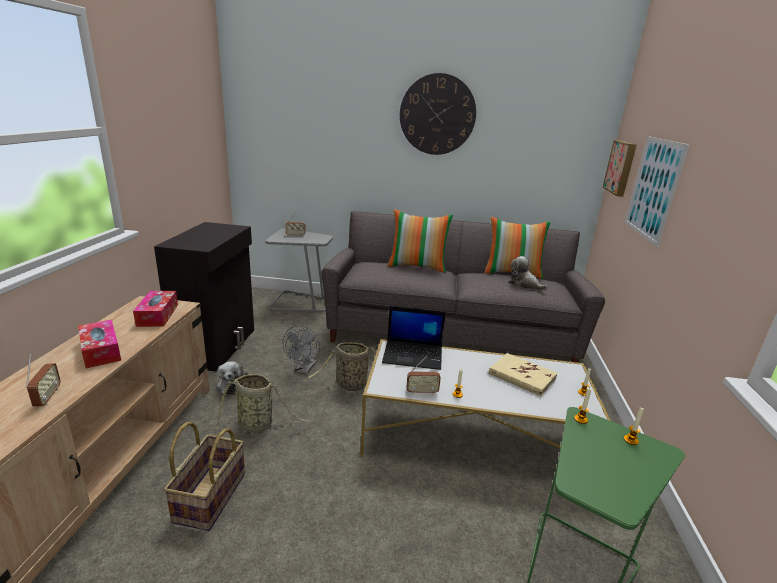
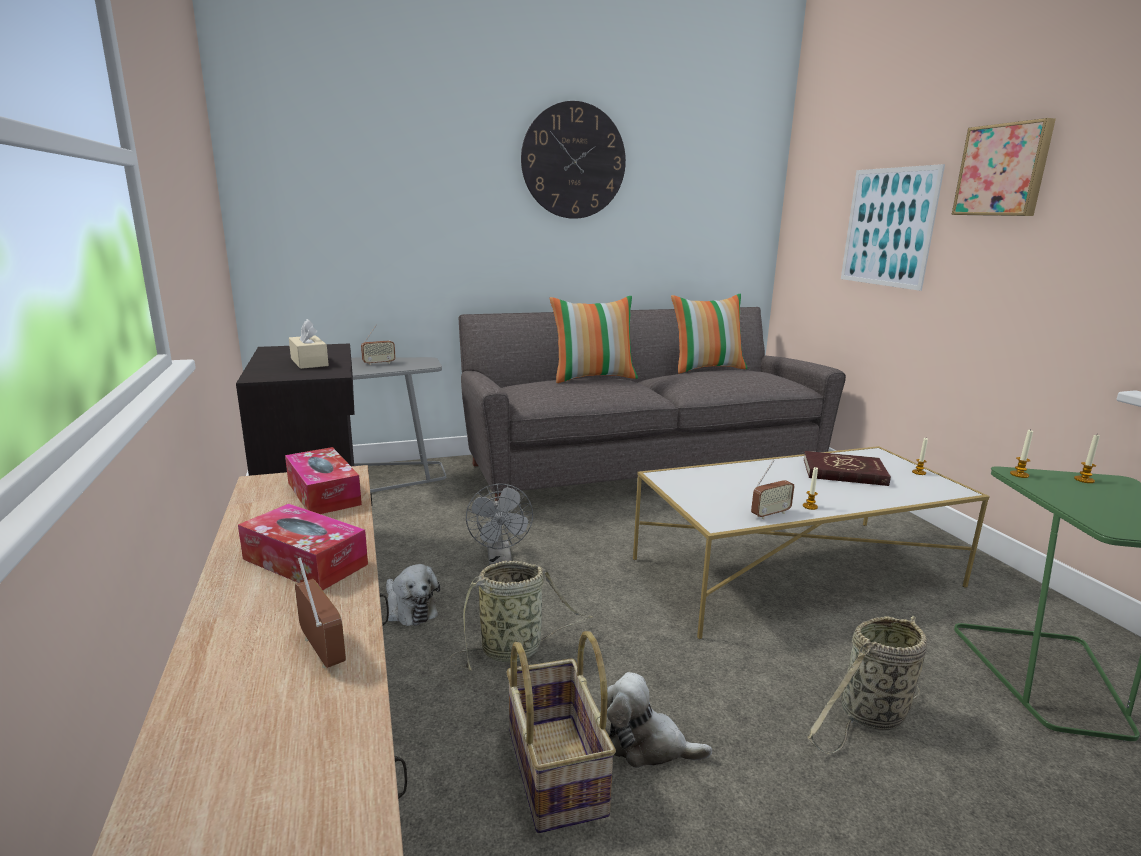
camera: 25 degrees left, 5 degrees down
(207, 237) = (309, 362): none -> beige tissue box
(349, 385) = (586, 561): basket -> basket (869, 717)
(413, 355) = (703, 479): laptop -> none
(522, 376) = (844, 472): beige book -> red book
(524, 284) = (741, 376): plush toy -> plush toy (647, 745)
(621, 167) = (810, 216): picture -> picture (1003, 170)

